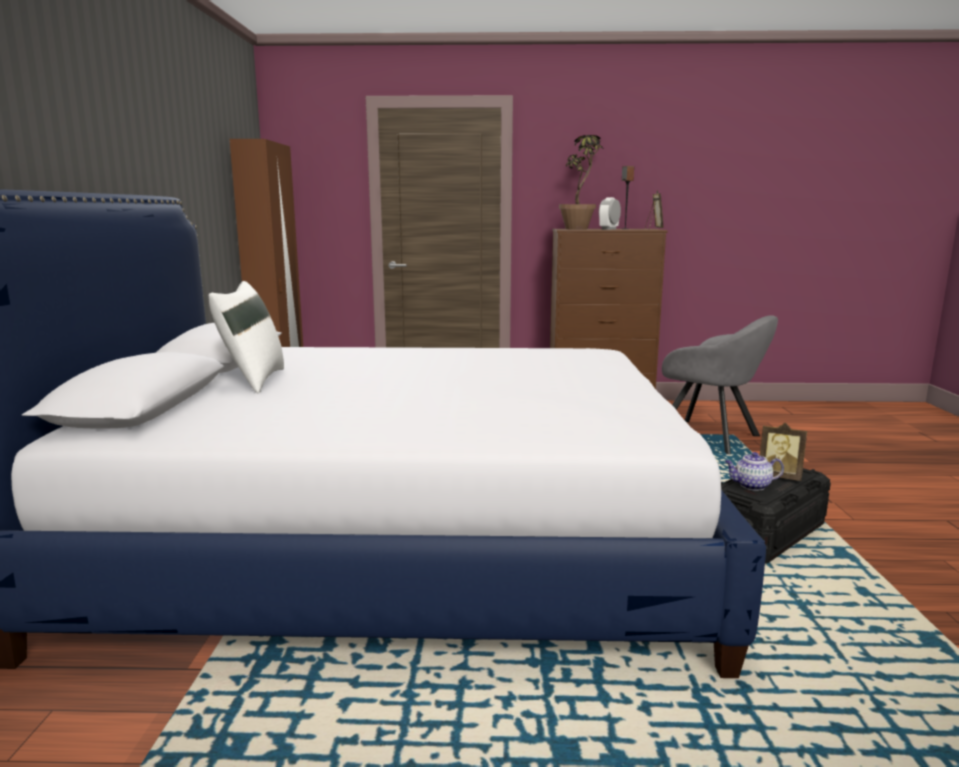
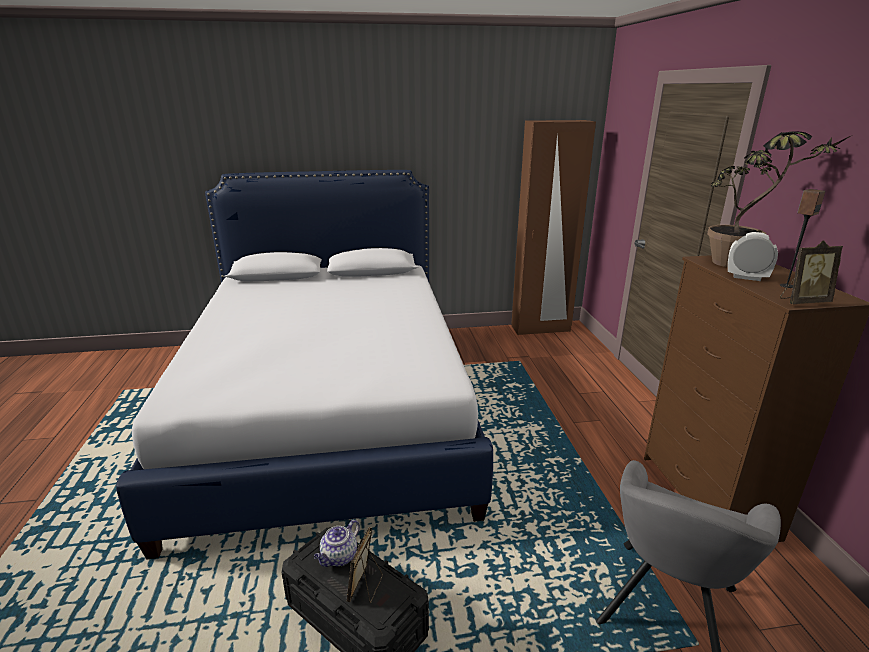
camera: 80 degrees right, 10 degrees up
(253, 380) = (324, 284): white pillow -> none
(751, 486) = (339, 557): teapot -> teapot turned 135 degrees counterclockwise

